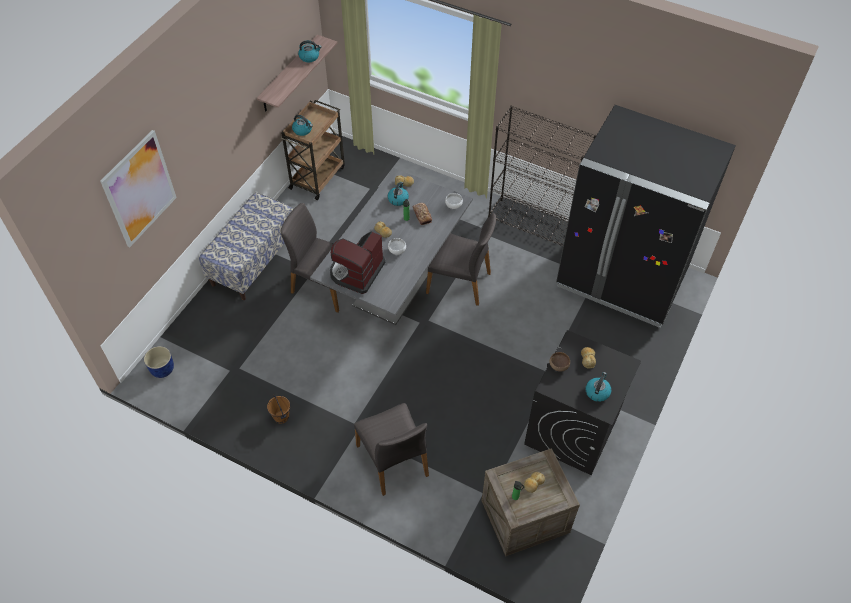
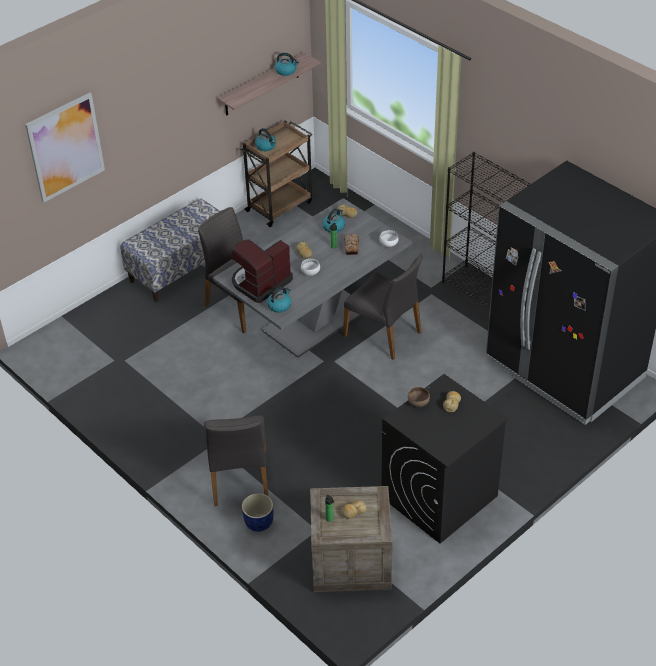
camera: 20 degrees right, 10 degrees down
(162, 369) = (51, 344): blue planter -> blue planter (259, 522)
(281, 416) = (146, 412): brown bucket -> none
(597, 392) = (446, 434): kettle -> kettle (279, 305)

